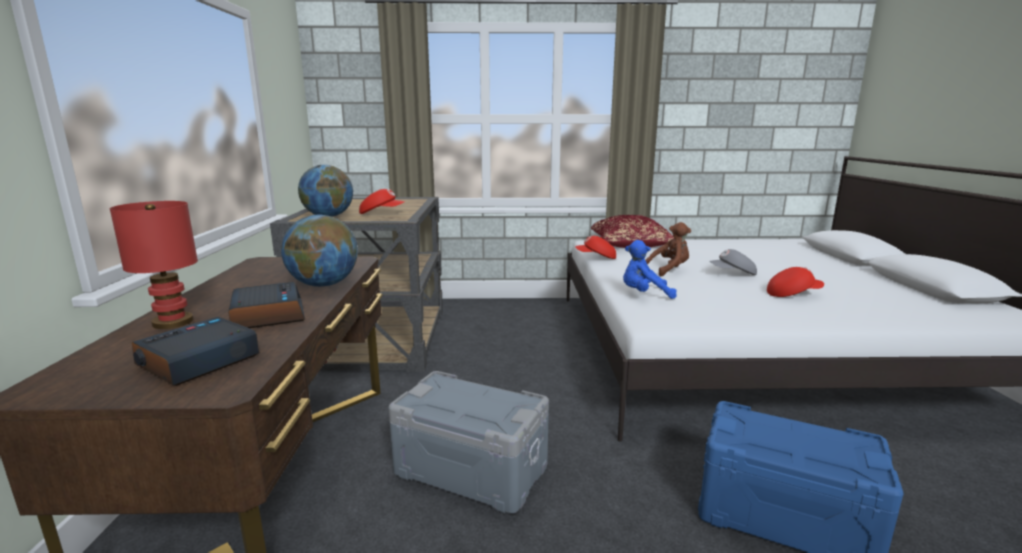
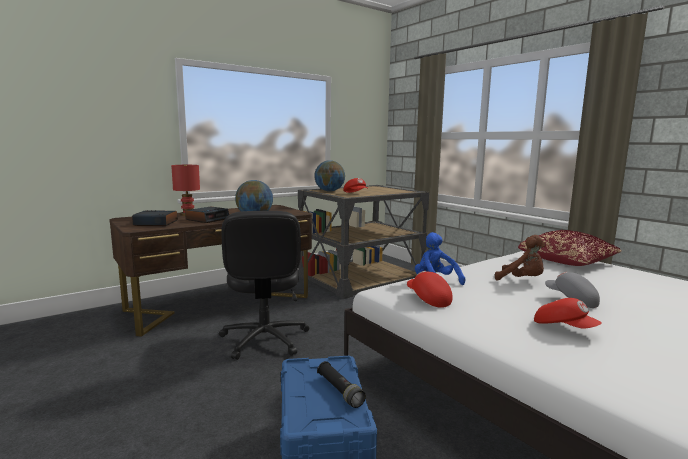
camera: 55 degrees right, 5 degrees down
(470, 471) = (264, 339): grey storage box -> black office chair
(596, 257) = (495, 258): red cap -> red cap (428, 299)
(798, 432) = (339, 391): none -> black flashlight

